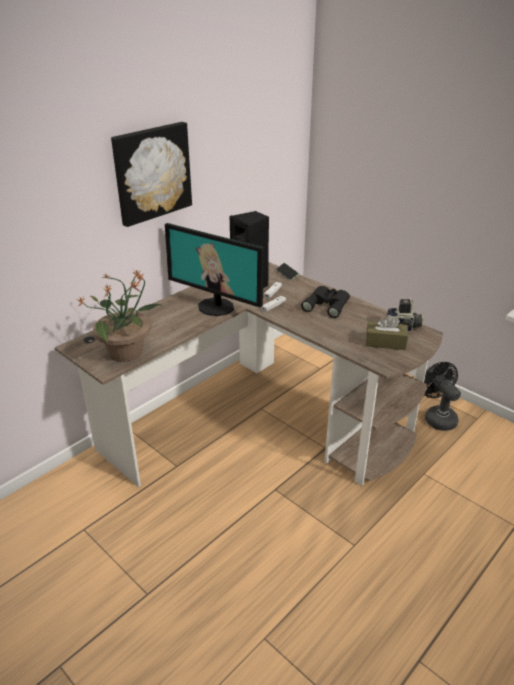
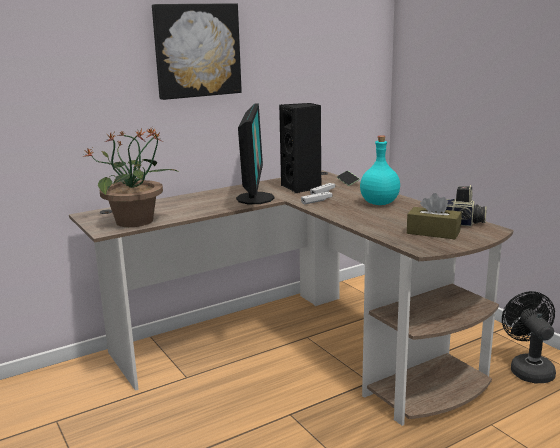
camera: 15 degrees right, 15 degrees down
(216, 306) = (254, 198): monitor -> monitor turned 135 degrees counterclockwise
(327, 304) = (380, 203): black binoculars -> turquoise bottle

